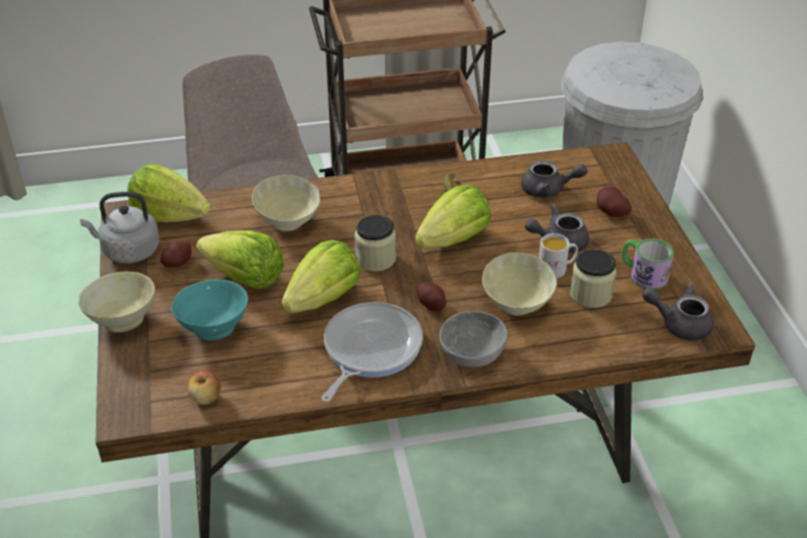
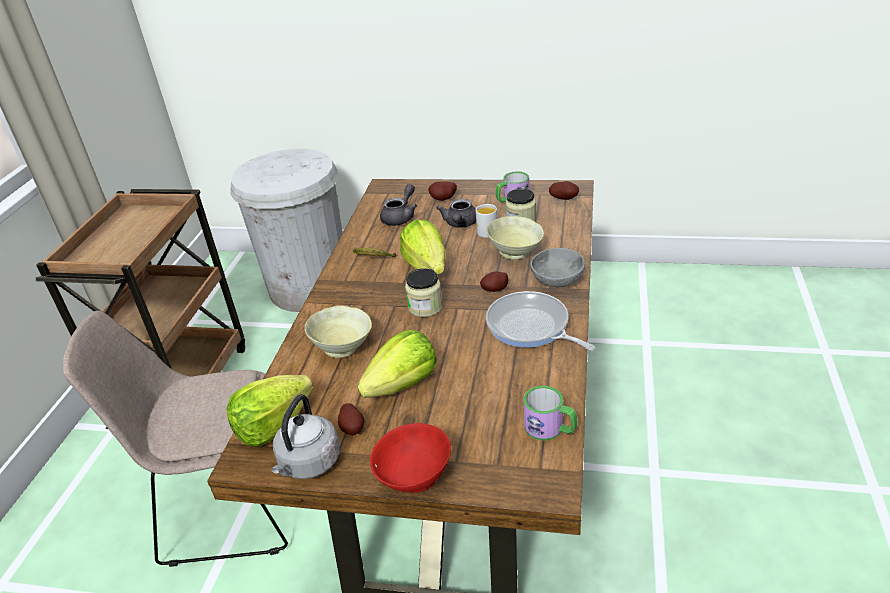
camera: 65 degrees left, 5 degrees down
(123, 319) = (413, 477): beige bowl -> red bowl
(206, 398) = (550, 429): apple -> mug
(215, 327) = (459, 412): turquoise bowl -> none
(324, 299) = (458, 341): lettuce -> none
(679, 323) = (564, 199): grey teapot -> potato

